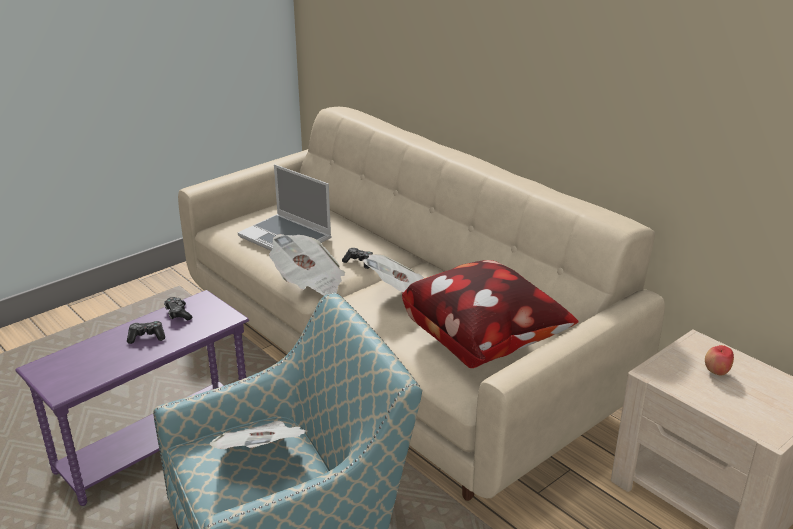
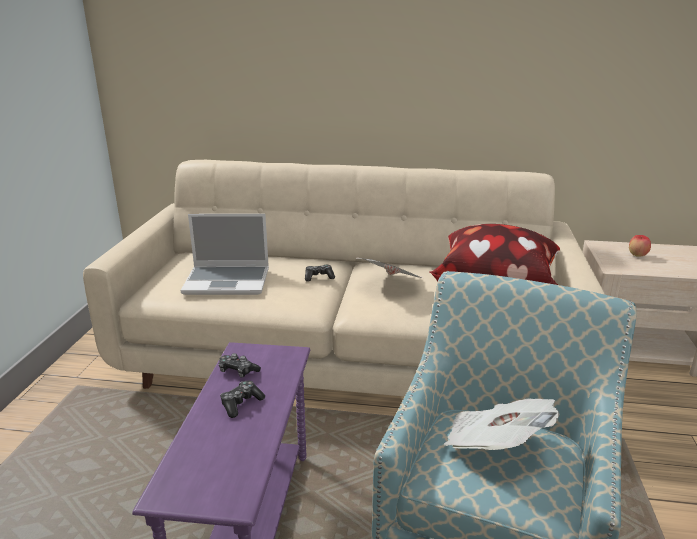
camera: 40 degrees left, 5 degrees down
(309, 282) = (303, 305): newspaper -> none

